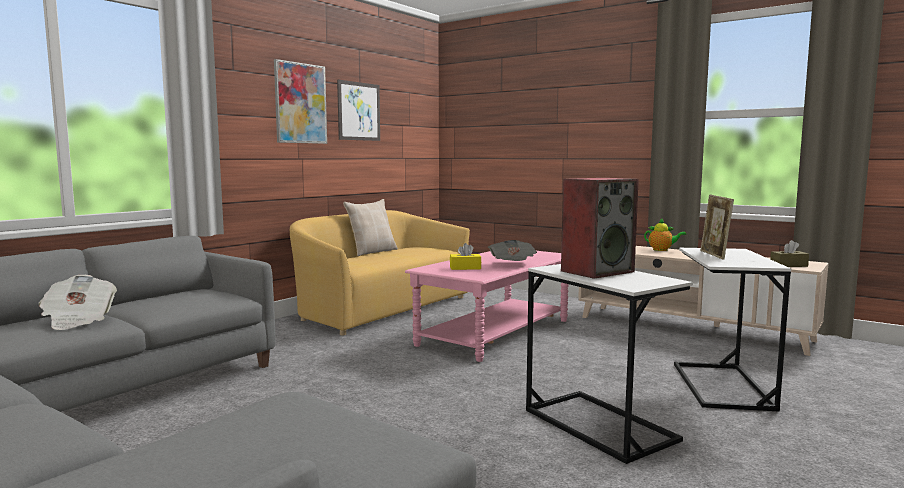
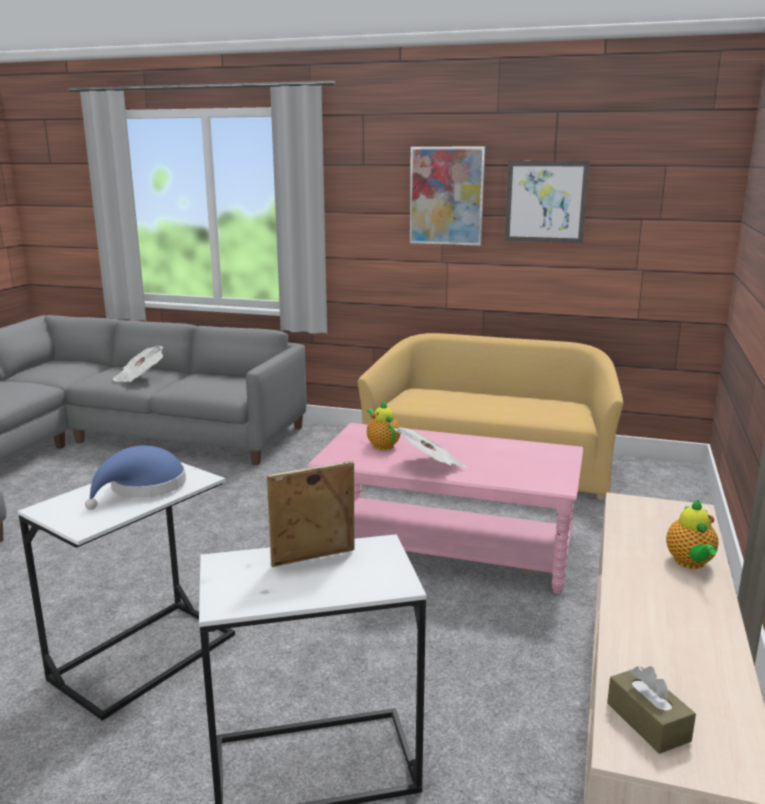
camera: 70 degrees right, 10 degrees up
(372, 252) = (507, 393): beige pillow -> none
(465, 268) = (382, 445): yellow tissue box -> teapot
(597, 271) = (143, 488): speaker -> blue hat

